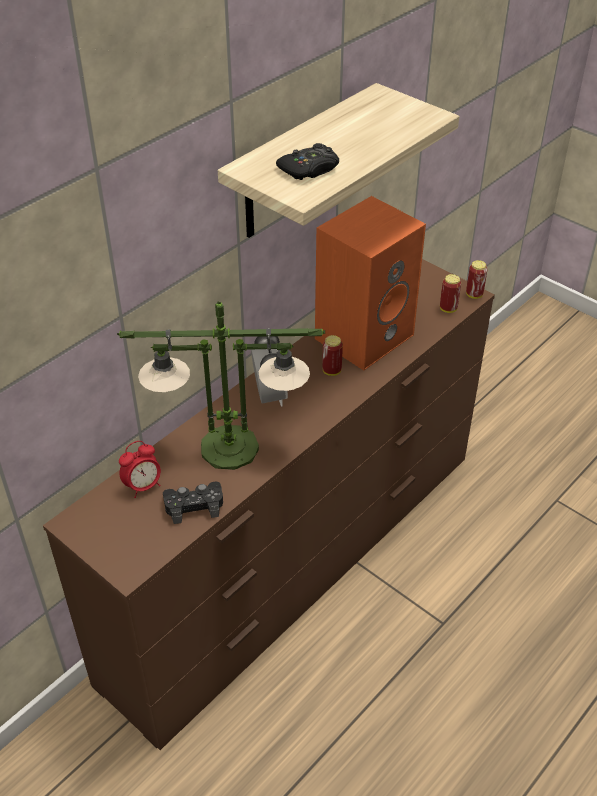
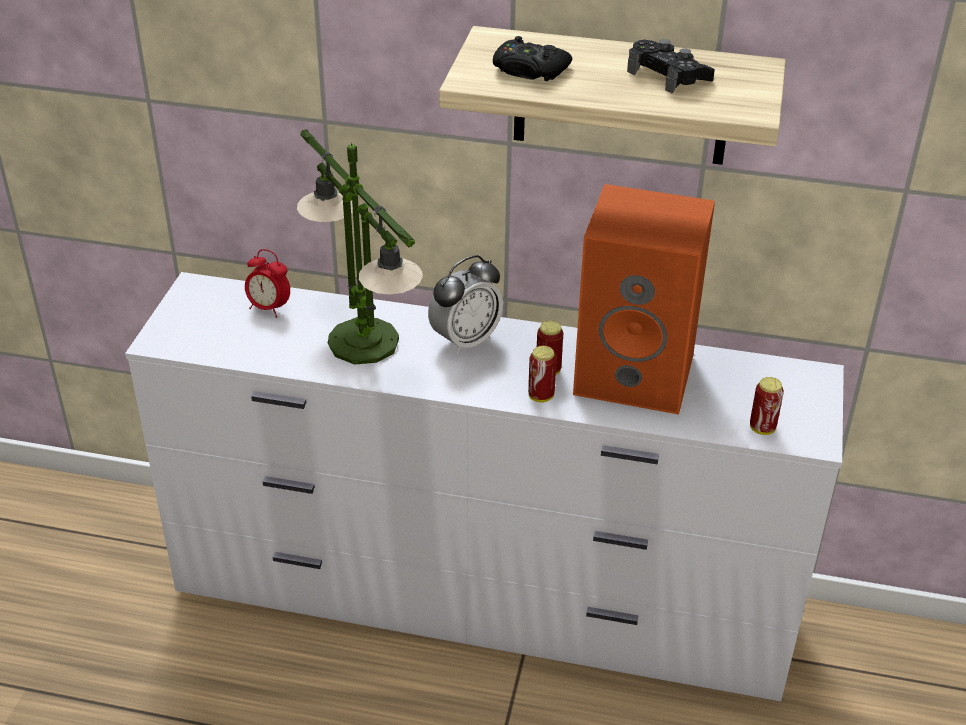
camera: 60 degrees right, 5 degrees down
(194, 505) = (265, 349): black game controller -> black game controller (668, 75)
(298, 563) = (481, 601): brown dresser -> white dresser
(474, 295) = (818, 443): can -> can (541, 396)

